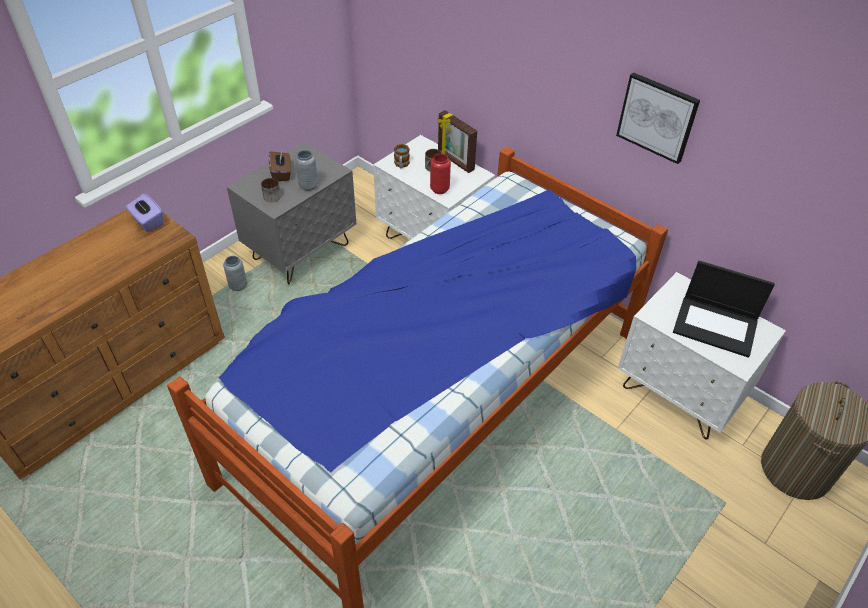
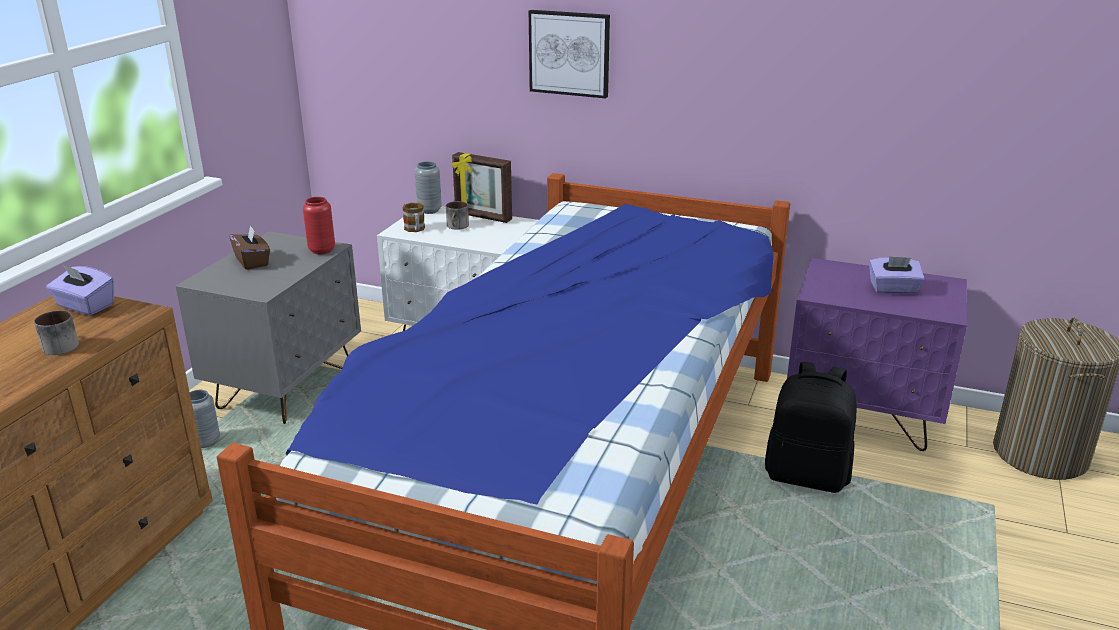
camera: 20 degrees left, 20 degrees down
(271, 195) = (248, 282): mug -> mug (58, 345)
(308, 186) = (299, 266): grey vase -> grey vase (429, 210)
(439, 189) = (480, 241): red vase -> red vase (322, 250)
(606, 433) = (807, 475): none -> black backpack
(657, 117) = (748, 62): picture -> picture (569, 53)
(679, 394) = (862, 418): white nightstand -> purple nightstand
(716, 326) = (893, 289): laptop -> purple tissue box

